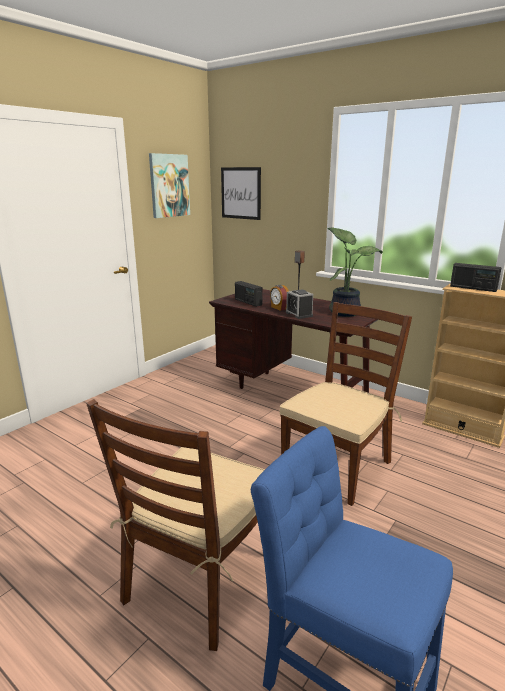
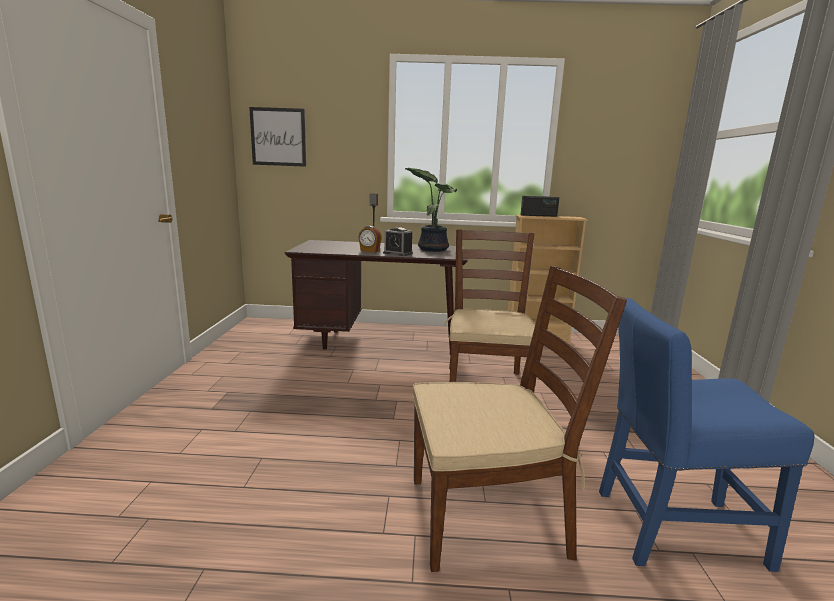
camera: 35 degrees left, 5 degrees down
(169, 185) = (200, 118): picture -> none
(200, 578) = (488, 515): brown chair -> brown chair turned 90 degrees counterclockwise
(248, 302) = (329, 249): radio -> none

